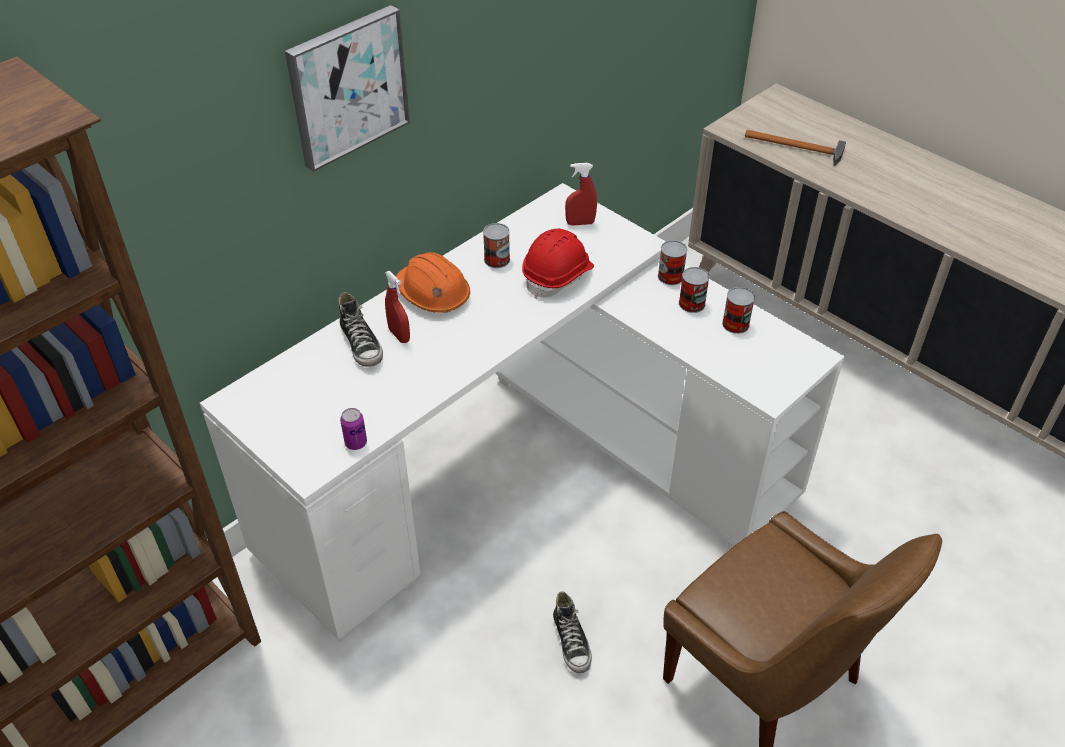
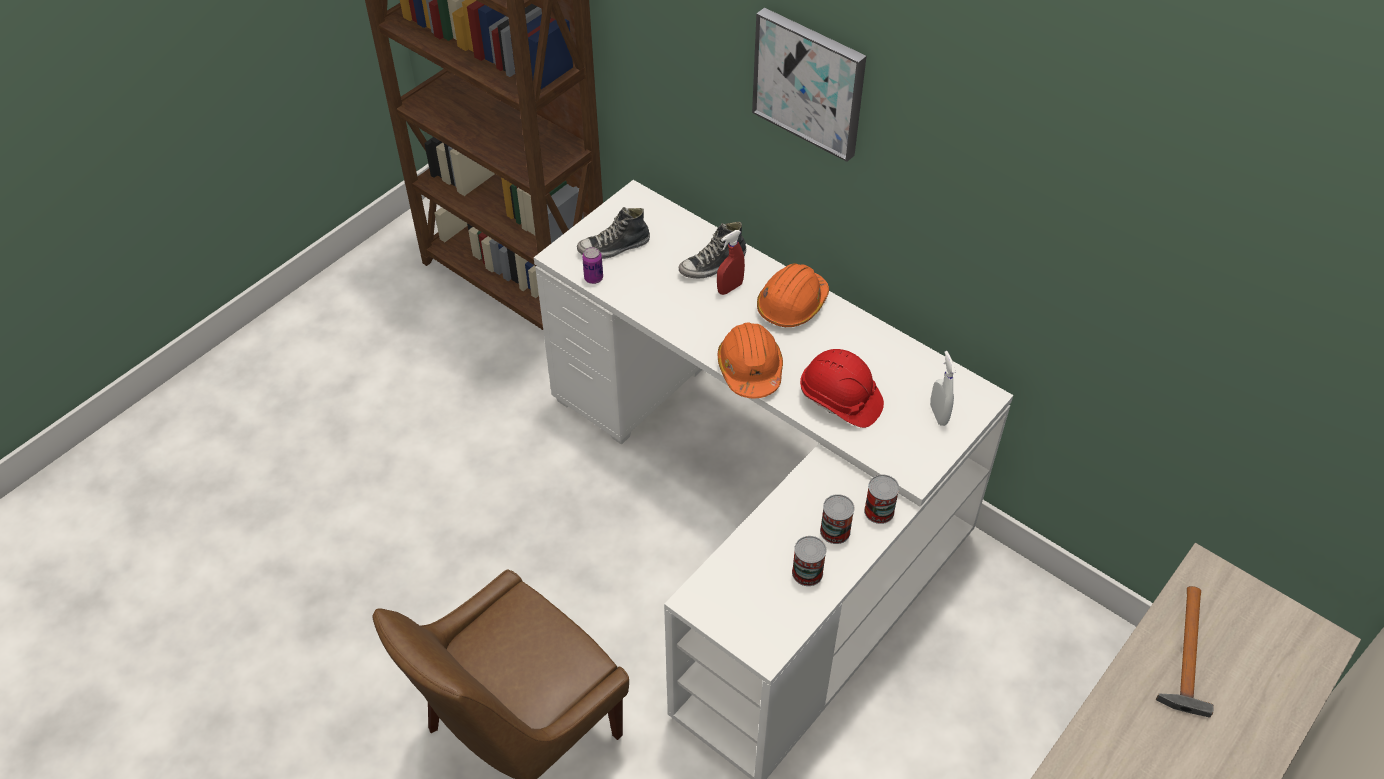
camera: 85 degrees right, 5 degrees up
(497, 259) = (857, 348): can -> none
(512, 330) = (750, 369): none -> orange hard hat
(571, 642) = (562, 569): shoe -> shoe (614, 247)
(580, 223) = (938, 414): red spray bottle -> white spray bottle

